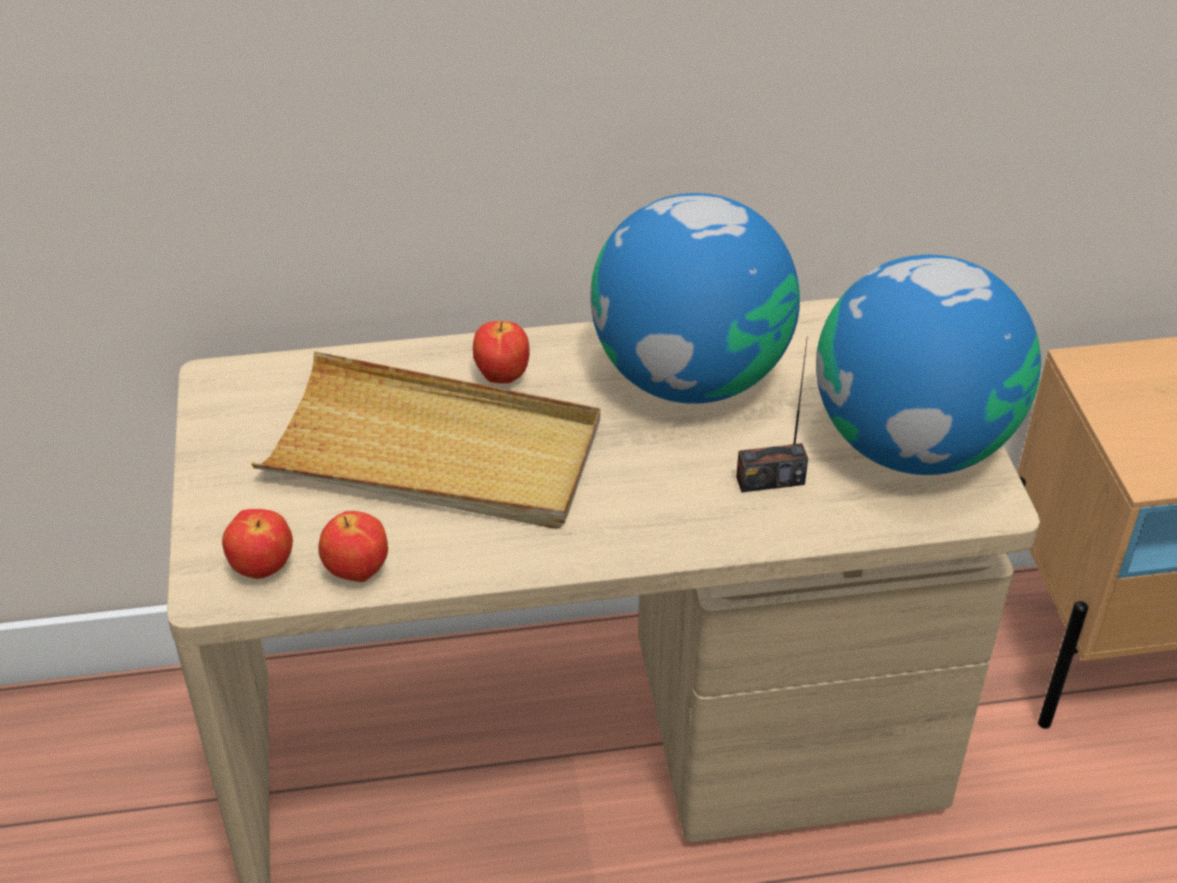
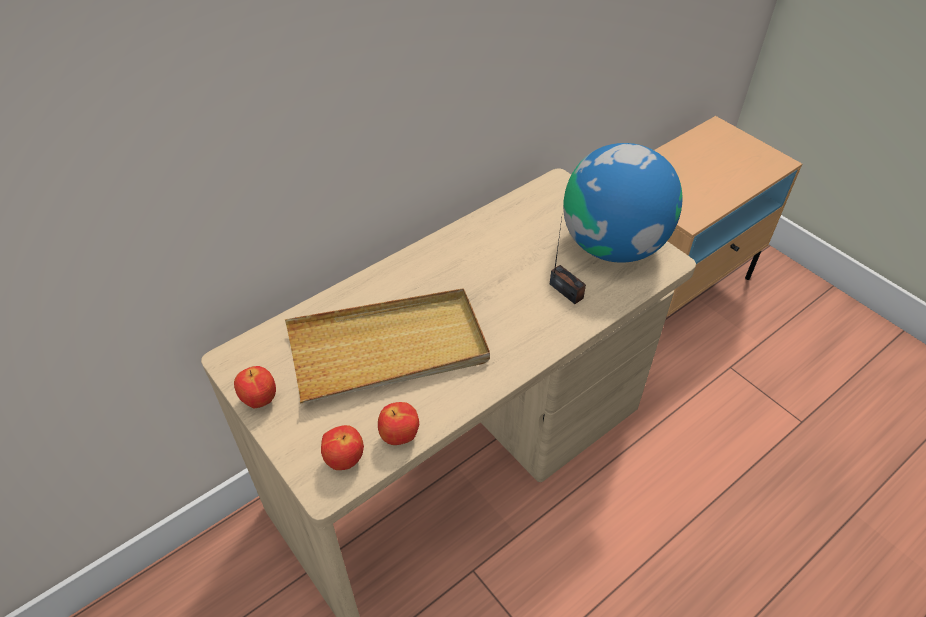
camera: 30 degrees left, 5 degrees up
(501, 376) = (391, 291): apple -> apple (259, 400)
(690, 376) = (486, 252): globe -> none
(770, 480) = (566, 291): radio -> radio turned 90 degrees counterclockwise

